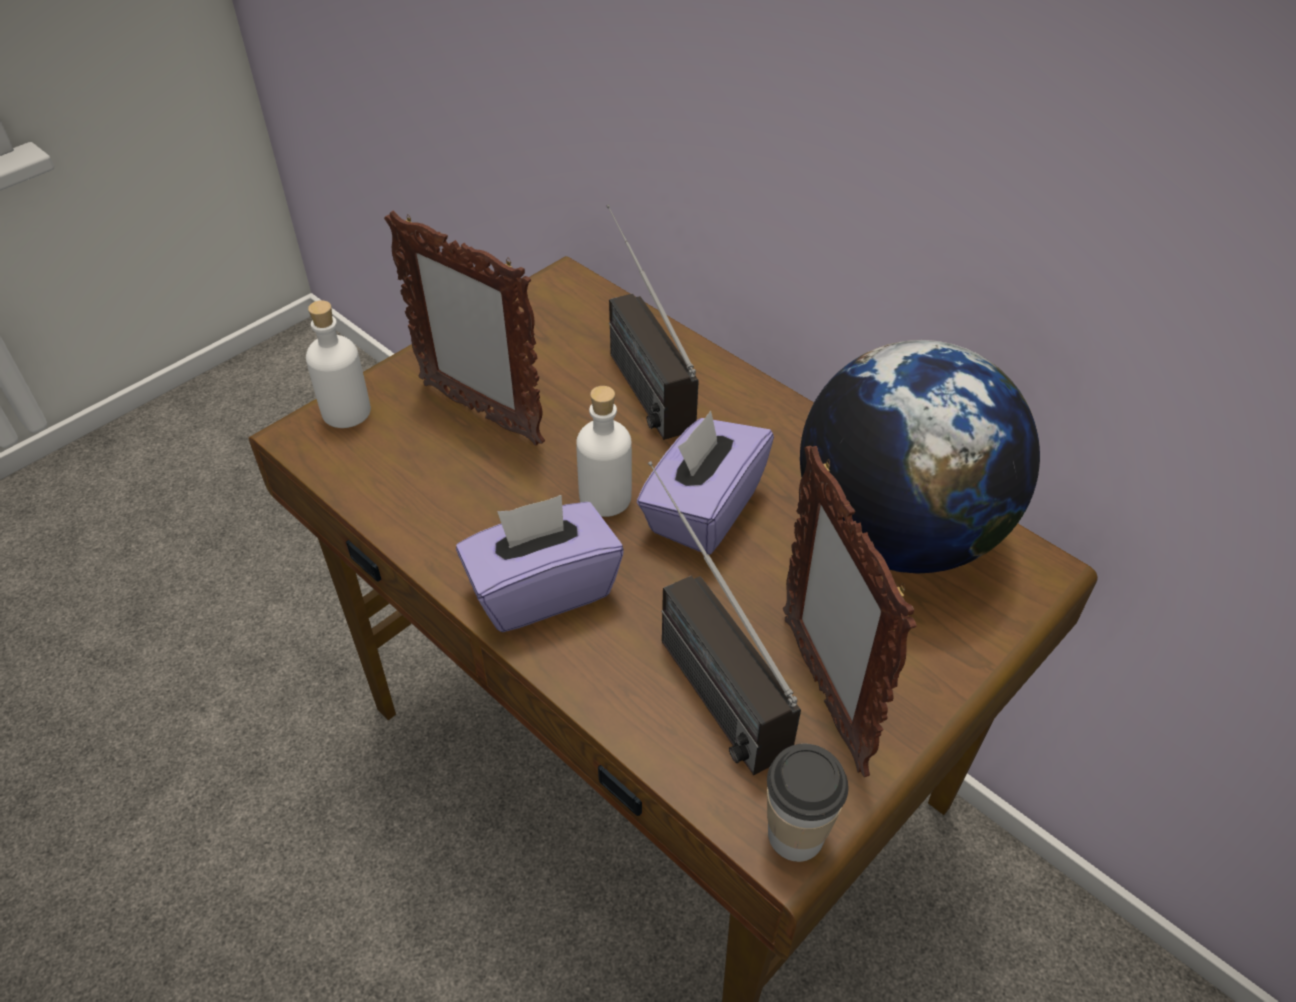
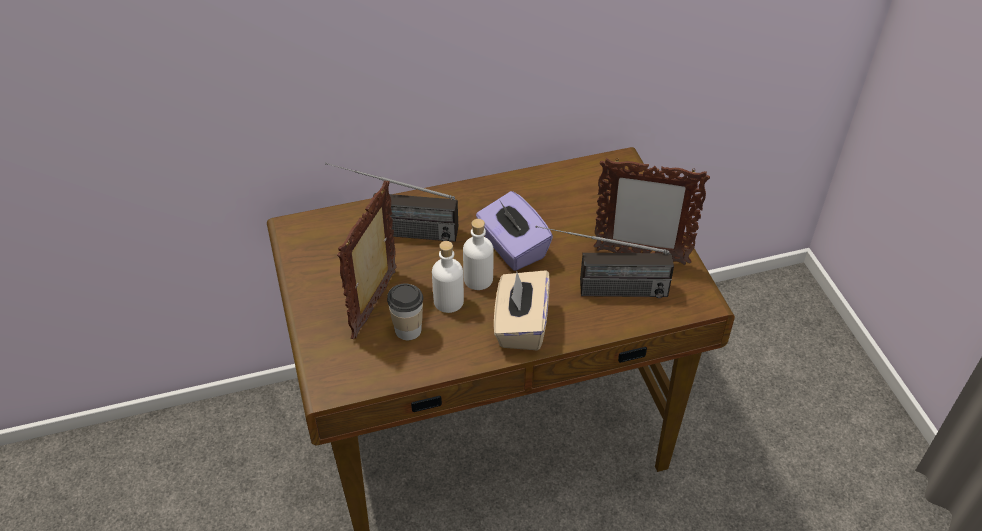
camera: 60 degrees left, 0 degrees up
(346, 412) = (326, 361): white bottle -> white bottle (448, 301)
(480, 413) = (376, 304): picture frame -> picture frame turned 135 degrees clockwise
(542, 589) = (521, 325): purple tissue box -> beige tissue box
(796, 834) = (701, 296): cup -> cup (408, 330)
(896, 533) = (573, 192): globe -> none

